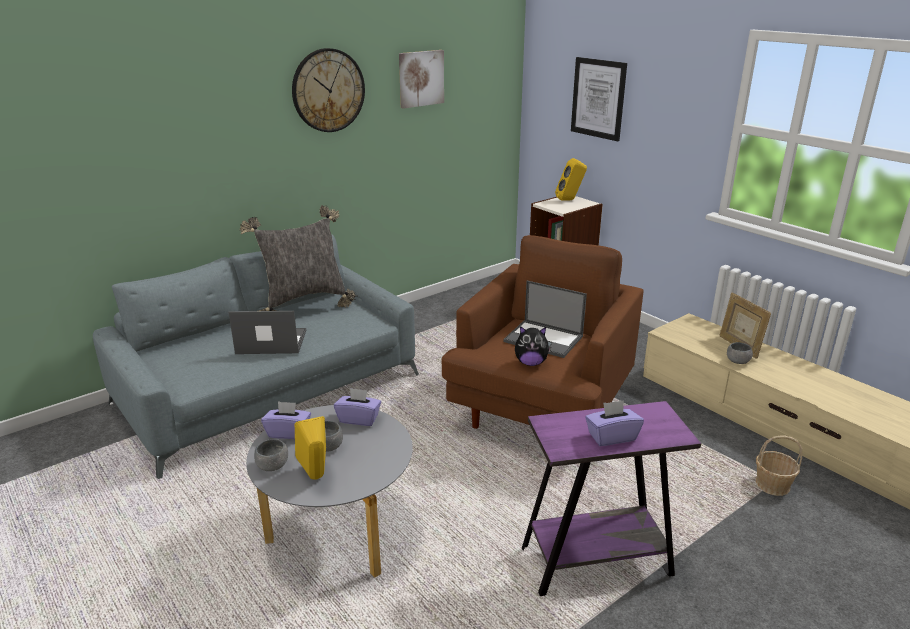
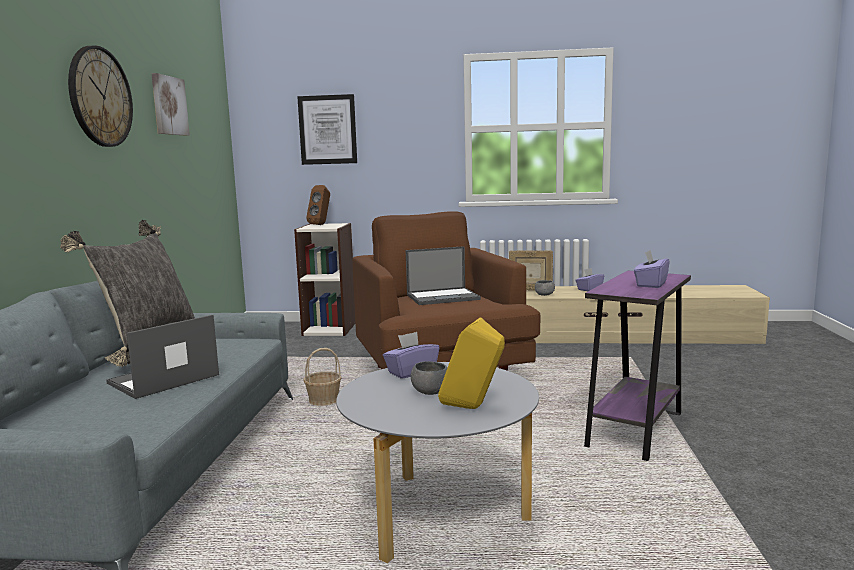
camera: 45 degrees left, 15 degrees down
(272, 466) = (414, 420): grey bowl -> none
(288, 432) = (369, 400): purple tissue box -> purple tissue box (589, 289)
(531, 363) = (466, 307): plush toy -> none
(570, 200) = (321, 224): yellow speaker -> brown speaker
(772, 484) = (632, 358): basket -> basket (323, 401)

